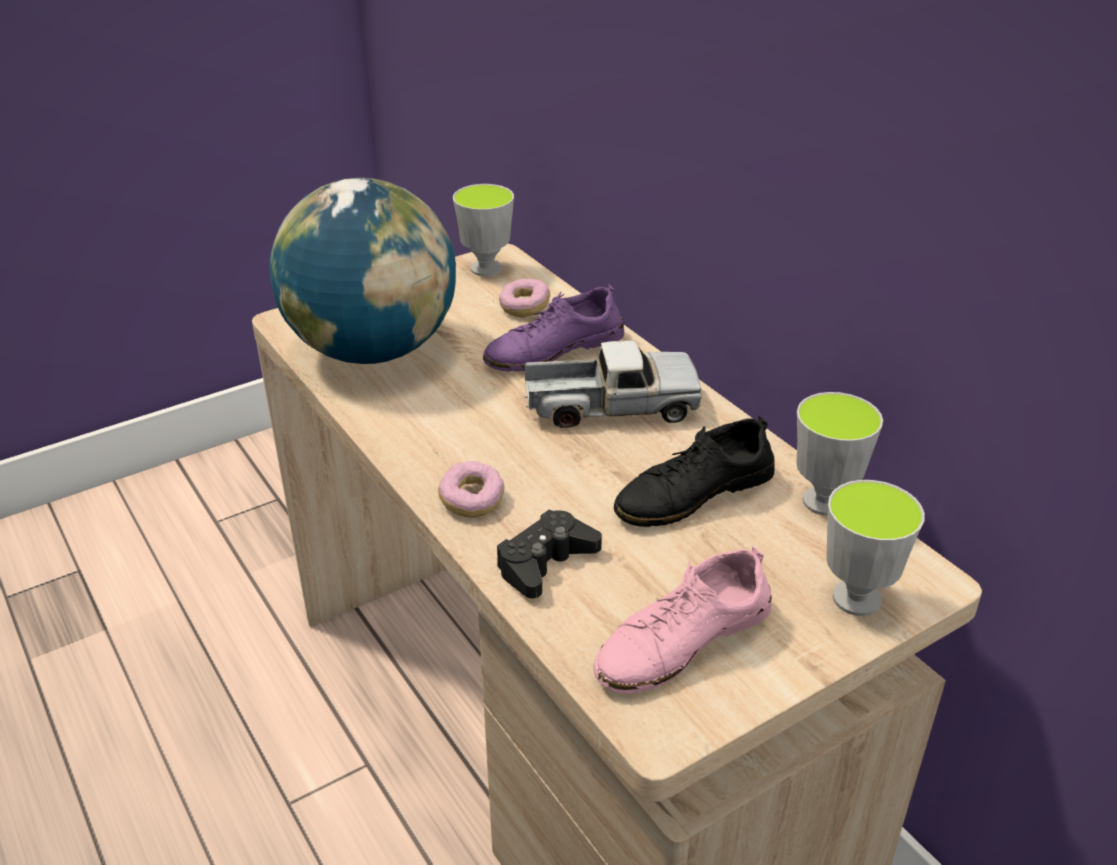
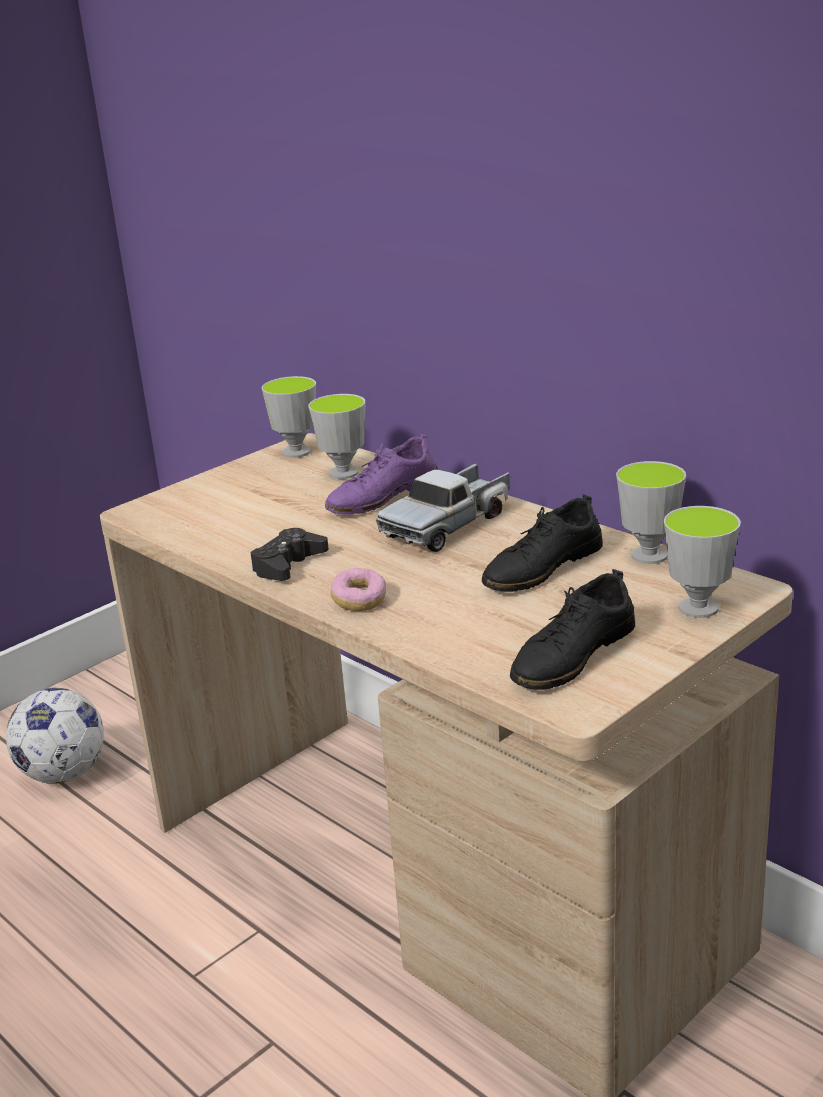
camera: 10 degrees left, 10 degrees down
(237, 537) = (64, 773): none -> football
(373, 350) = (223, 519): globe -> none
(524, 308) = (343, 473): donut -> cup
(545, 562) = (439, 628): black game controller -> black game controller (288, 564)
(611, 406) = (448, 524): toy truck -> toy truck turned 150 degrees clockwise
(682, 640) = (573, 655): pink shoe -> black shoe

